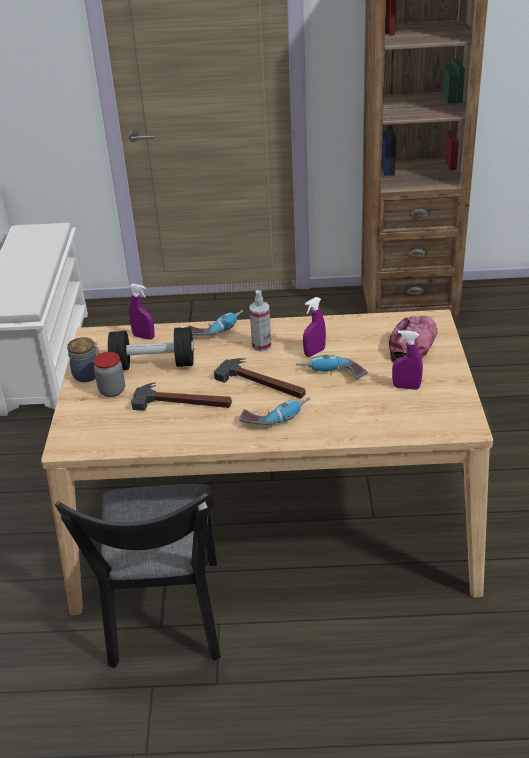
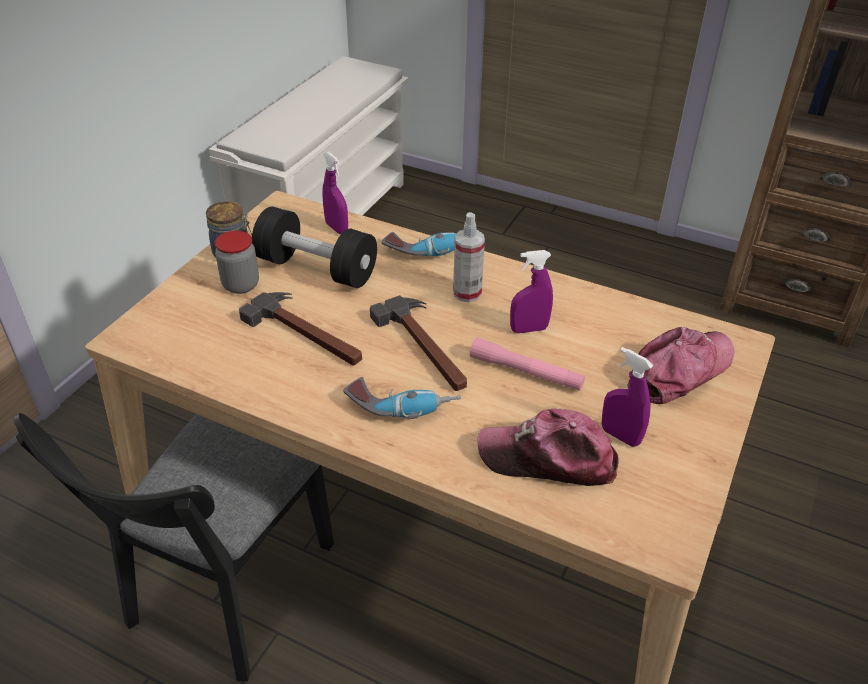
camera: 25 degrees right, 5 degrees up
(331, 375) = (526, 372): power drill -> pink flashlight
(377, 412) = (548, 459): none -> cap

